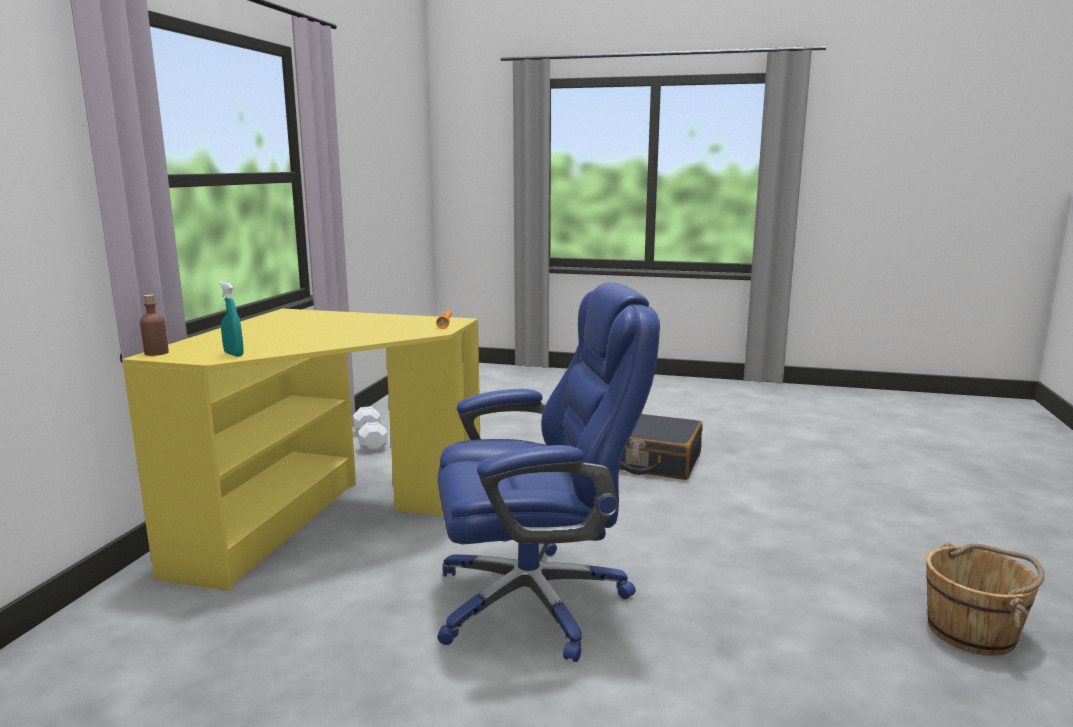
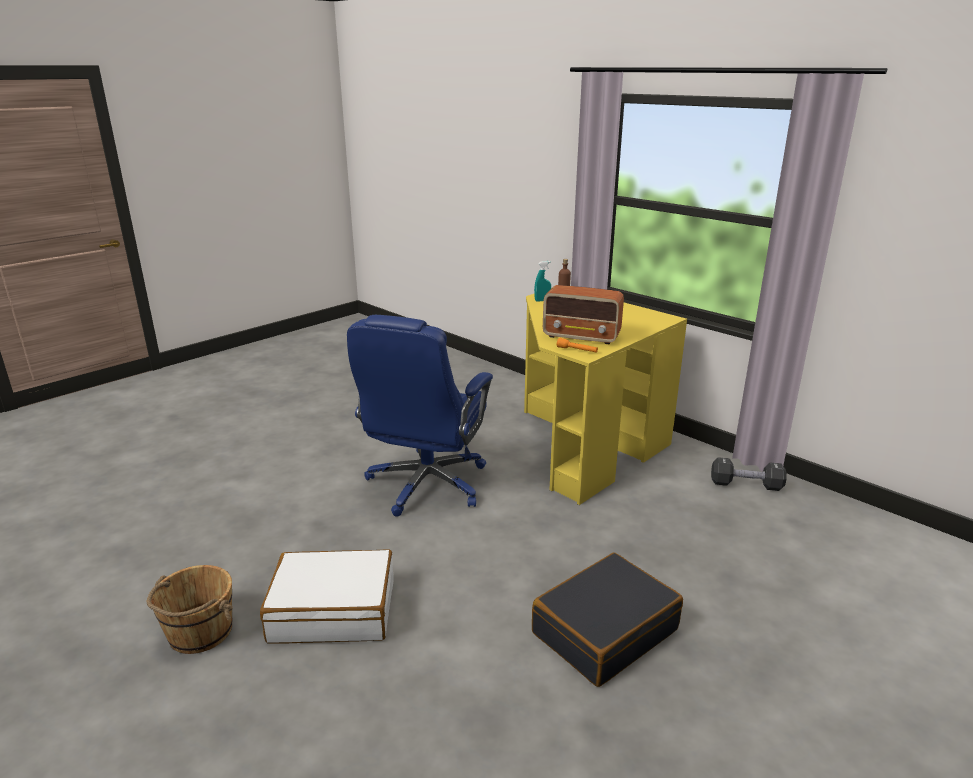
camera: 120 degrees right, 10 degrees up
(370, 440) = (746, 484): white dumbbell -> black dumbbell
(395, 326) = (582, 337): none -> radio
(812, 568) = (333, 610): none -> white suitcase

